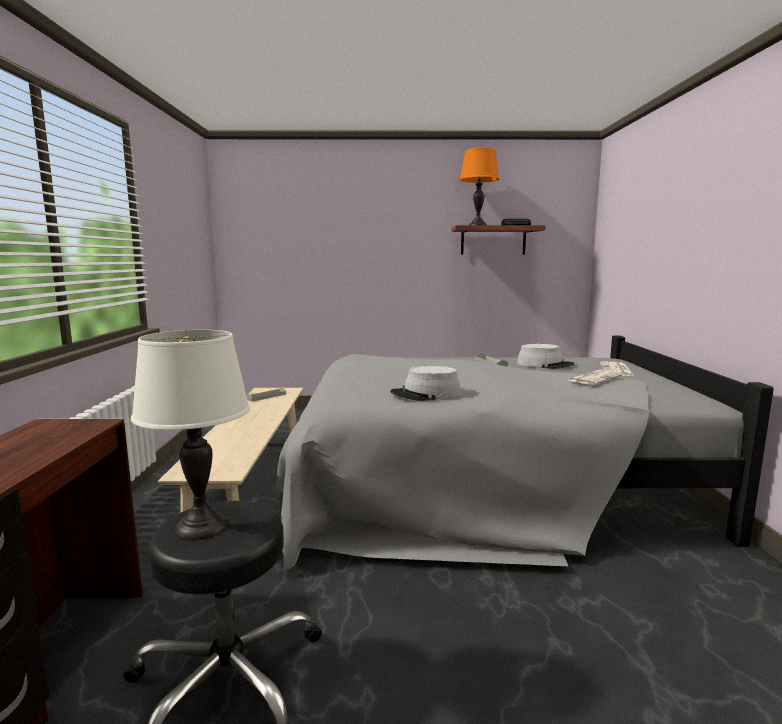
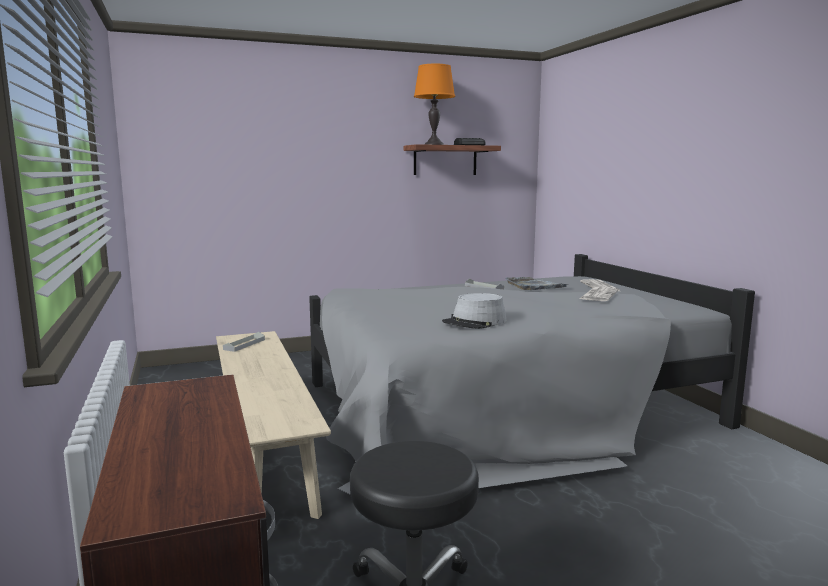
camera: 20 degrees left, 0 degrees up
(202, 526) = (400, 467): white table lamp -> none
(544, 364) = (534, 286): grey hat -> grey tray

